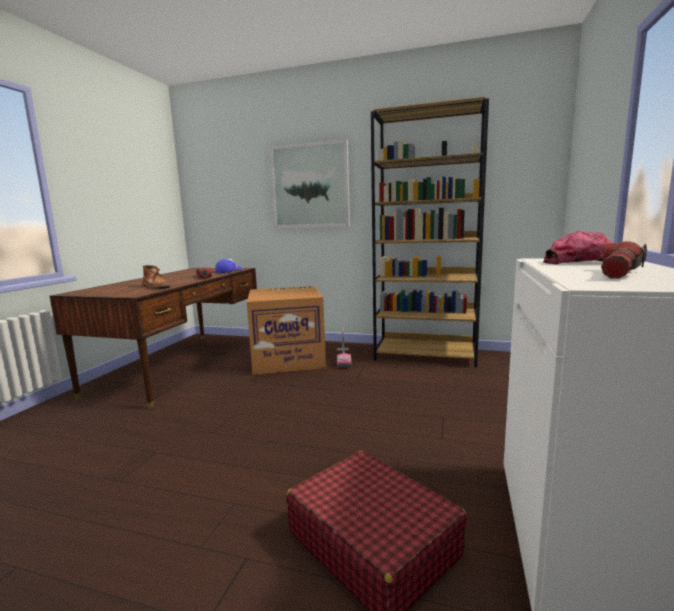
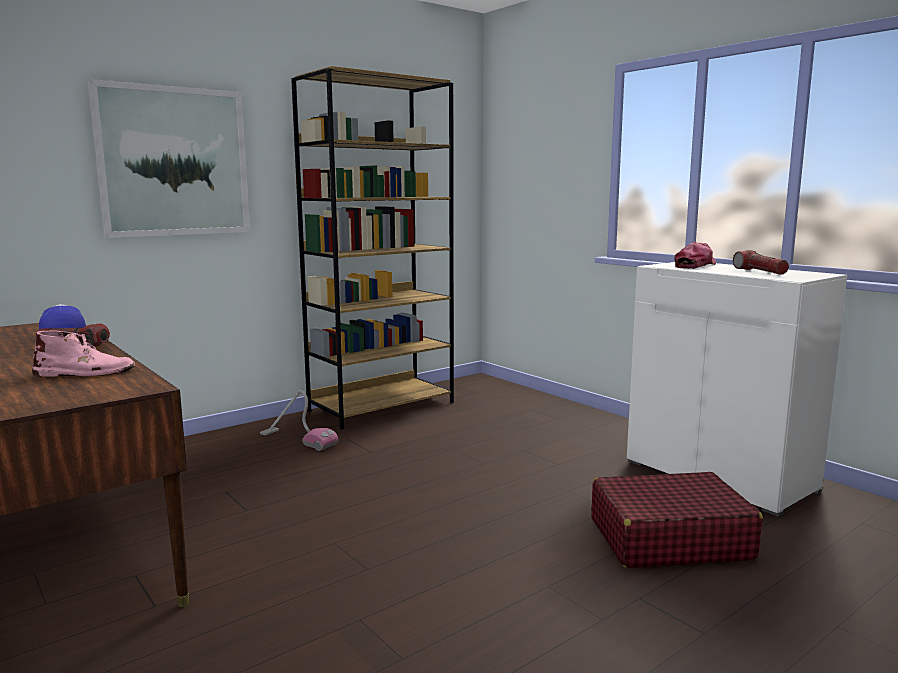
camera: 55 degrees left, 0 degrees up
(156, 286) = (85, 372): brown boot -> pink boot
(289, 358) = (222, 466): cardboard box -> none

